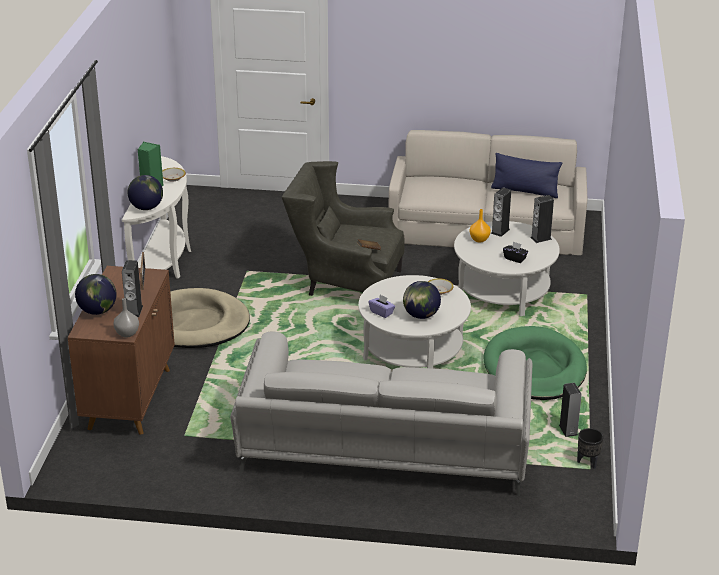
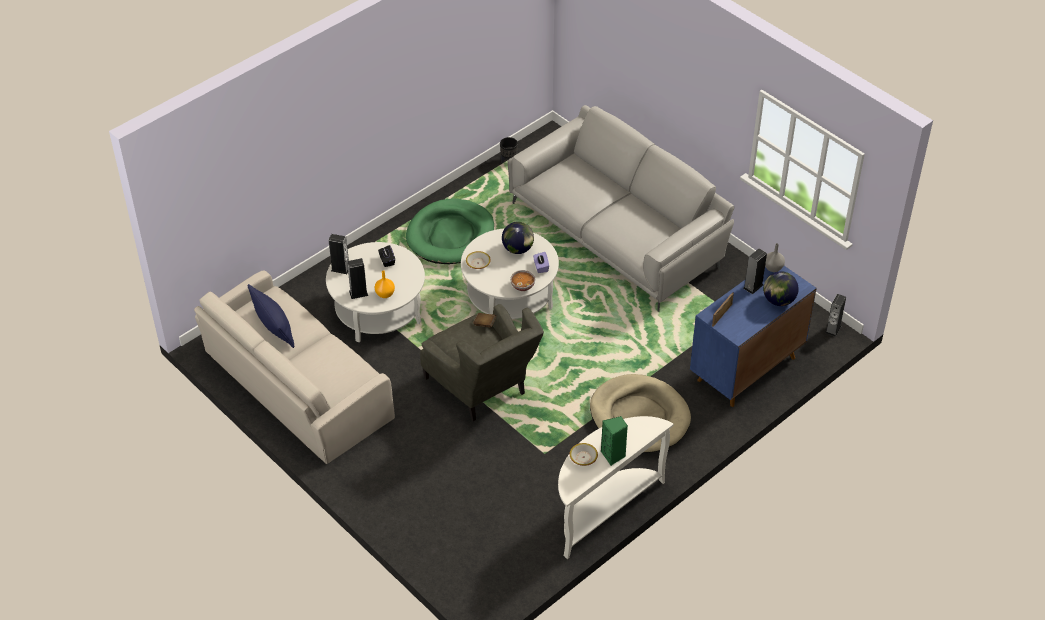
camera: 140 degrees left, 15 degrees up
(130, 398) = (746, 369): brown cabinet -> blue cabinet
(146, 207) = (641, 427): globe -> none
(378, 293) = (522, 286): none -> bowl
(568, 431) = (492, 184): speaker -> speaker (833, 329)

